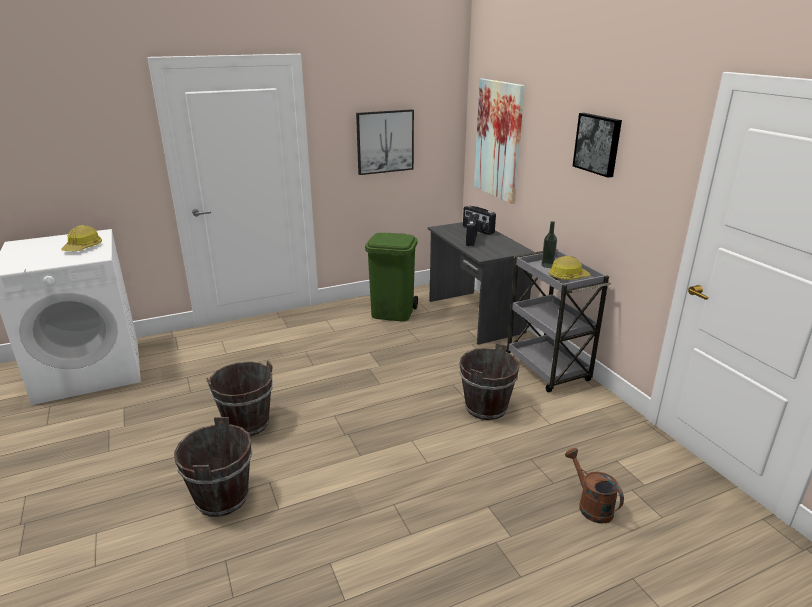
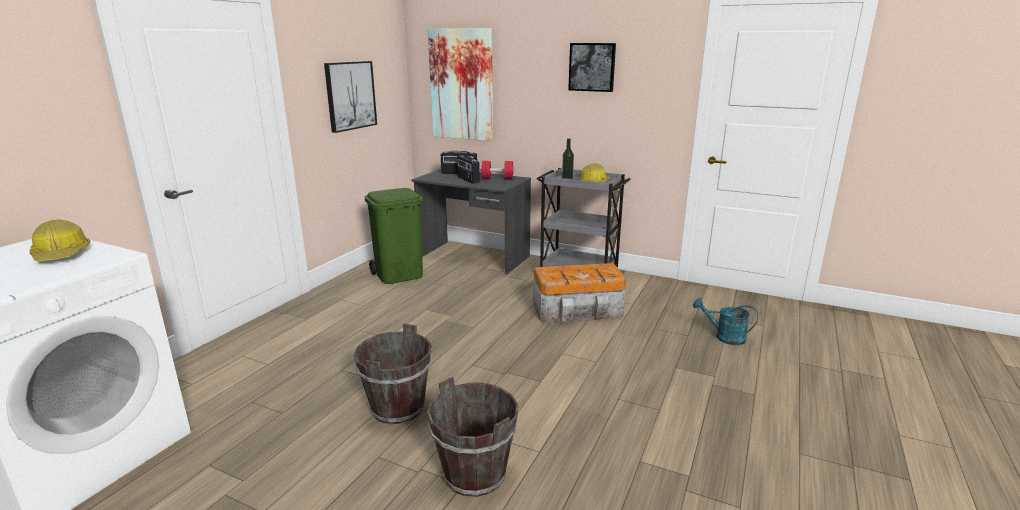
camera: 40 degrees left, 5 degrees down
(486, 408) = (579, 311): brown bucket -> storage box
(500, 245) = (497, 178): none -> red dumbbell
(590, 505) = (724, 337): brown watering can -> turquoise watering can

